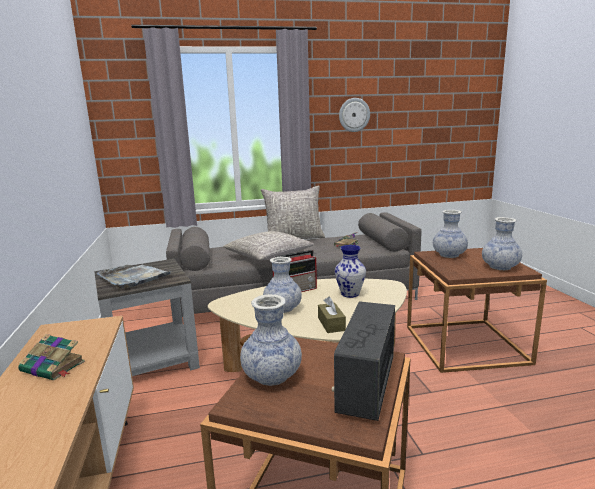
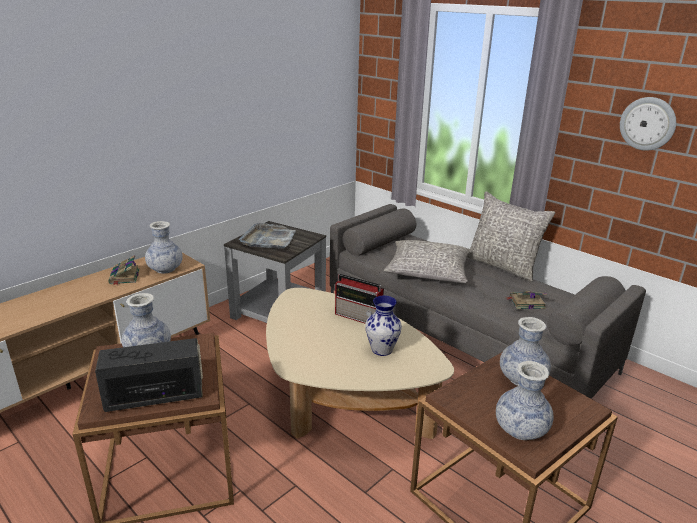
camera: 55 degrees right, 10 degrees up
(282, 308) = (312, 325): vase -> vase (165, 269)
(331, 324) = (303, 360): brown tissue box -> none

